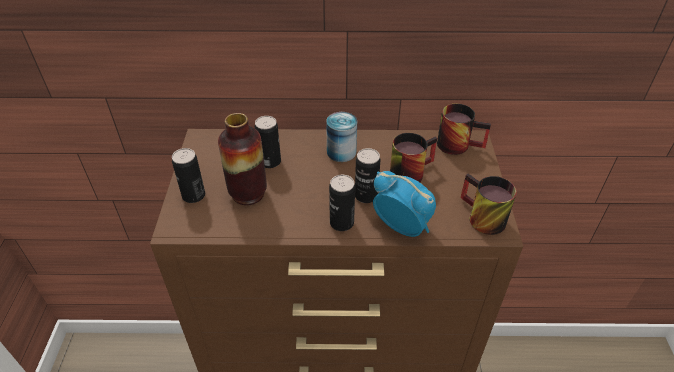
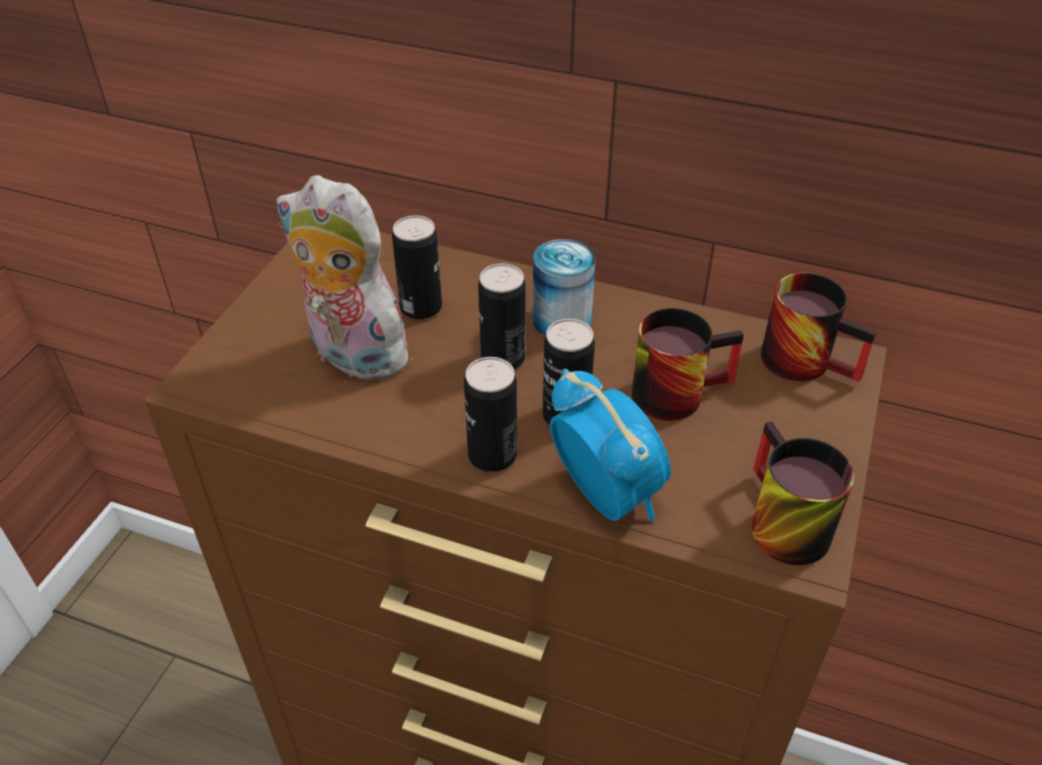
camera: 20 degrees right, 0 degrees up
(194, 195) = (258, 335): can -> can (503, 358)
(248, 193) = (352, 355): vase -> plush toy

